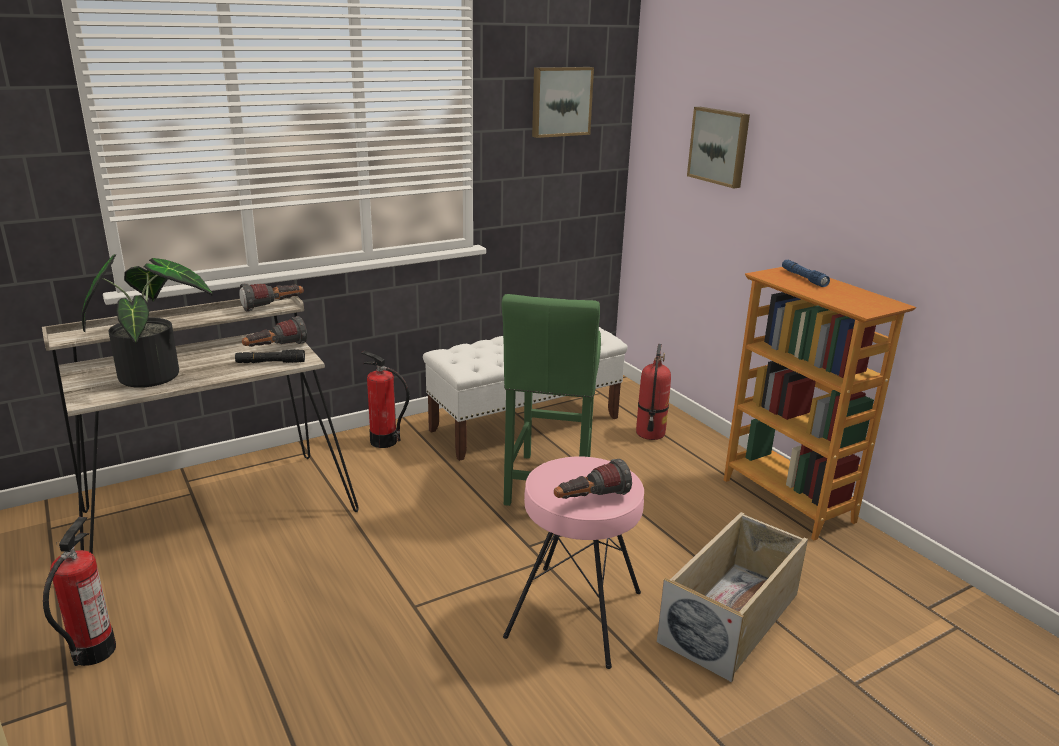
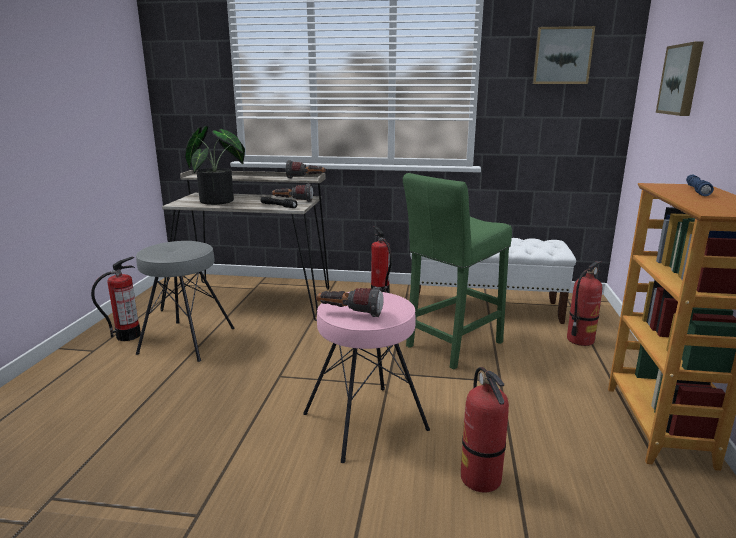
camera: 40 degrees right, 5 degrees down
(209, 616) = (186, 340): none -> grey stool
(731, 617) = (481, 479): beige storage box -> fire extinguisher

